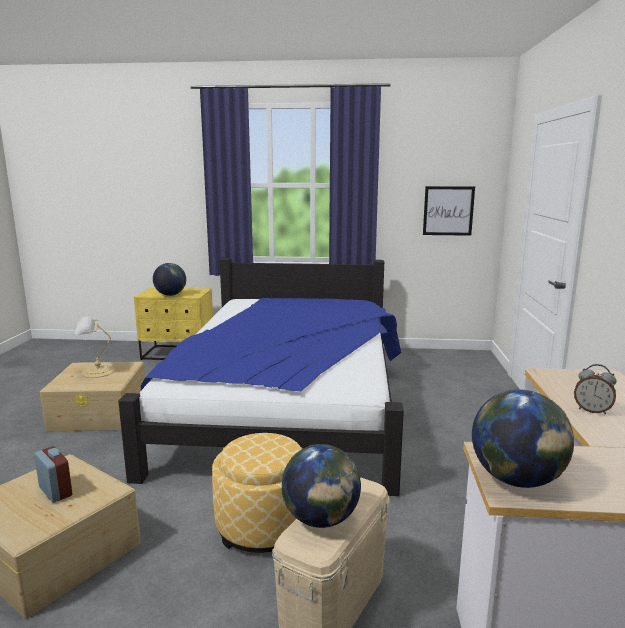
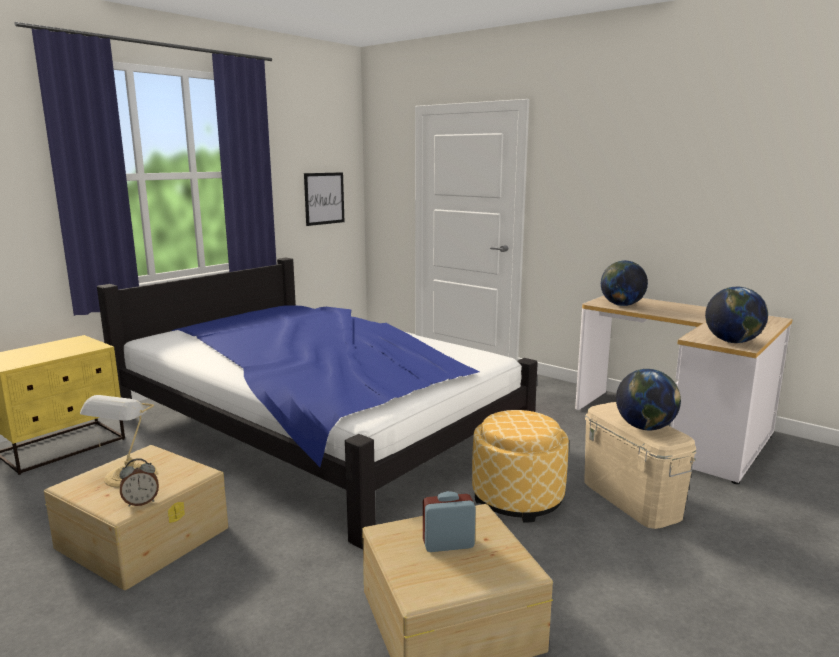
camera: 55 degrees left, 0 degrees up
(170, 295) = (56, 355): globe -> globe (621, 305)
(592, 410) = (660, 311): alarm clock -> alarm clock (141, 502)

